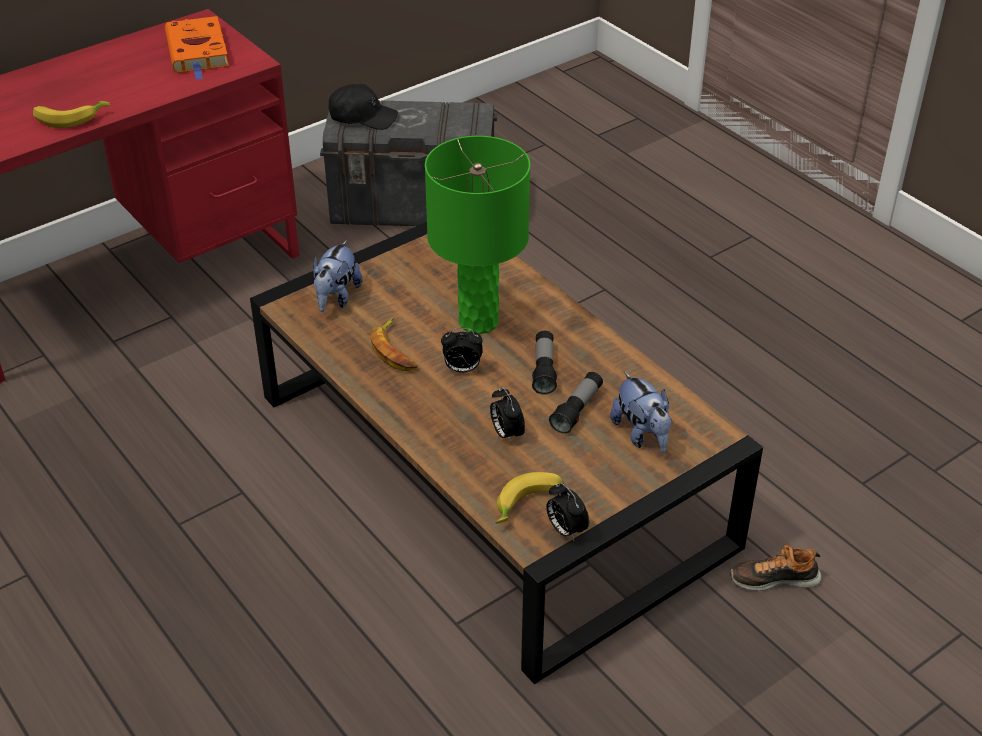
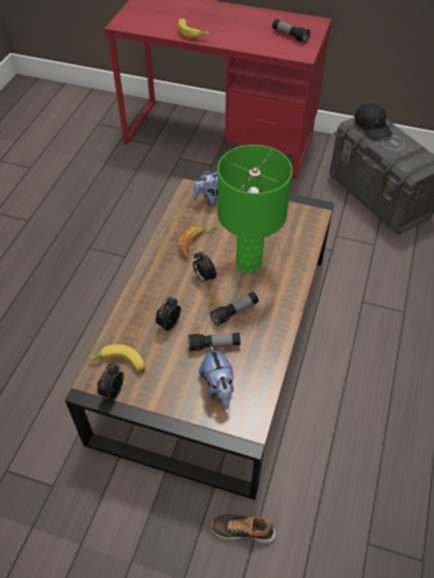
camera: 55 degrees right, 10 degrees up
(198, 52) = (290, 36): orange book -> flashlight
(642, 434) = (218, 388): plush toy -> plush toy turned 45 degrees counterclockwise
(774, 578) = (243, 529): shoe -> shoe turned 45 degrees counterclockwise

